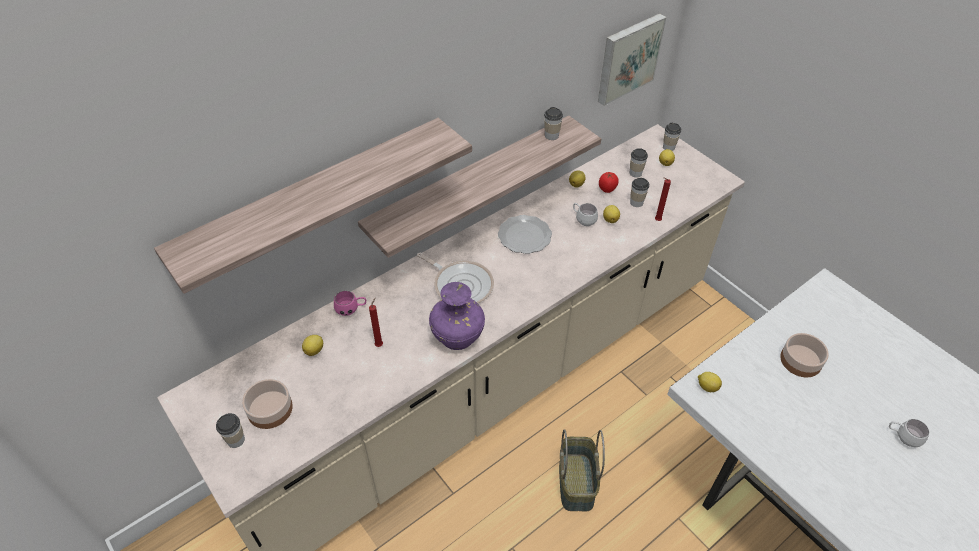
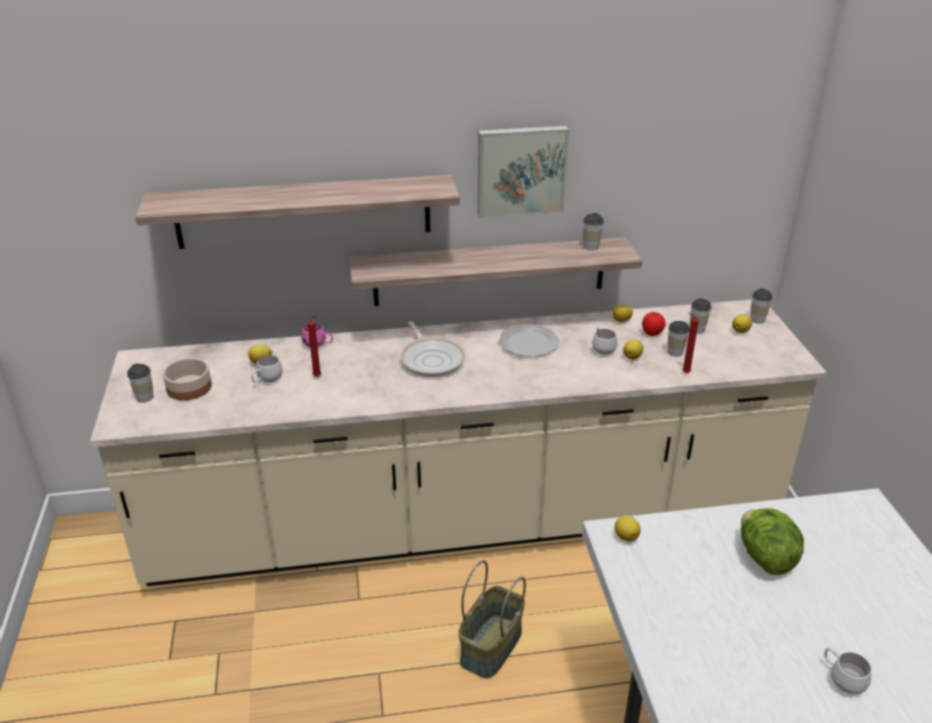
camera: 30 degrees right, 15 degrees down
(337, 369) = (266, 380): none -> white mug
(458, 338) = (391, 395): purple vase -> none
(628, 58) = (713, 195): picture -> picture (521, 170)
(800, 361) = (764, 557): bowl -> lettuce

